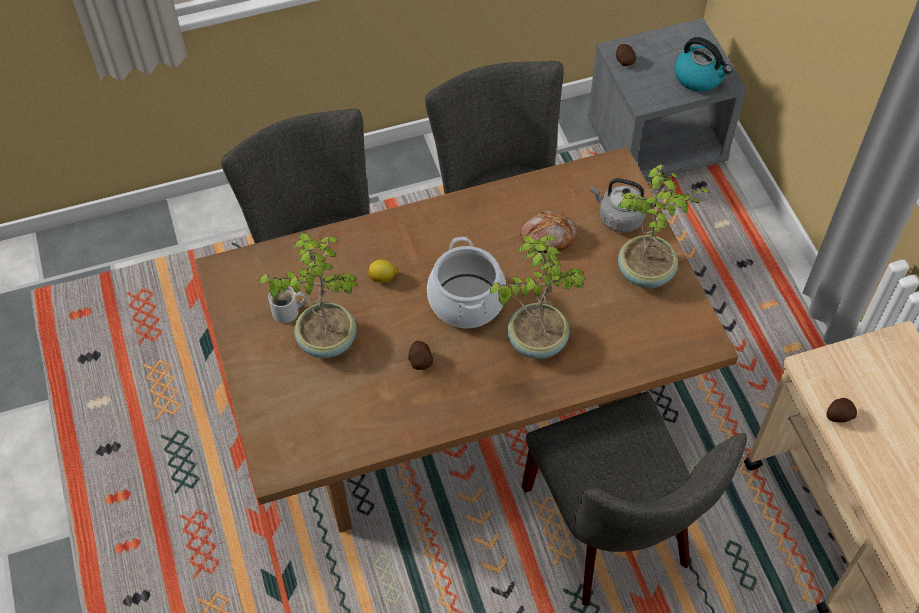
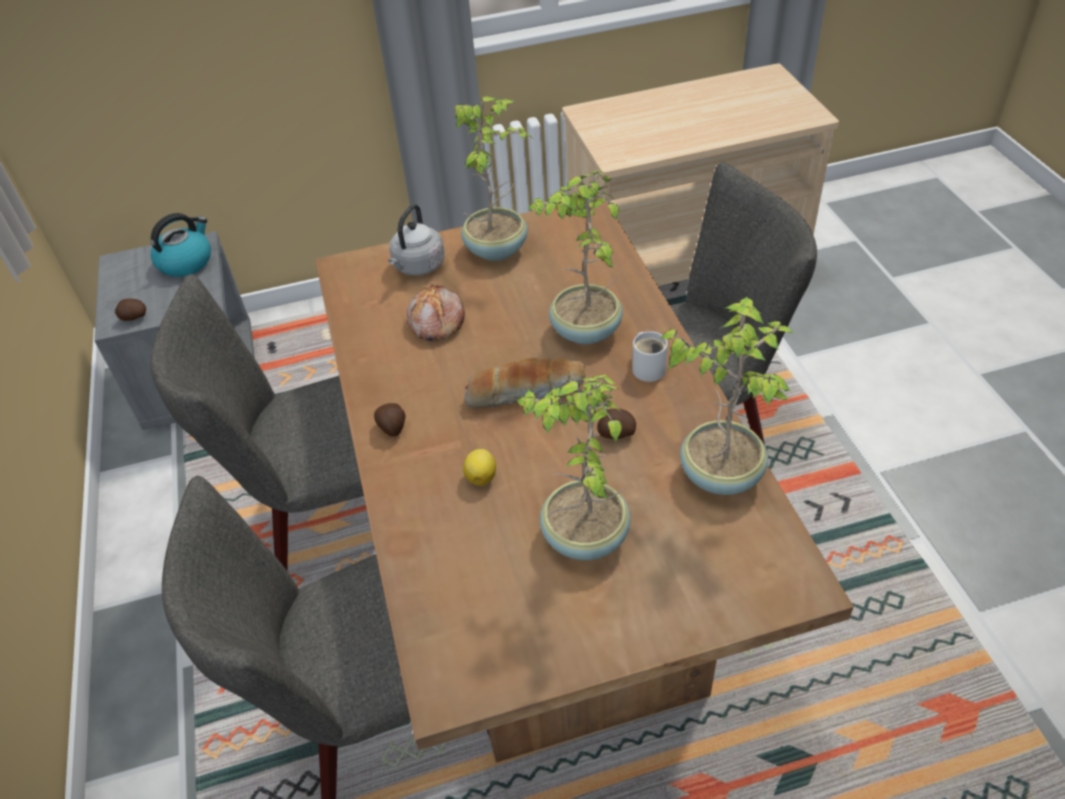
camera: 85 degrees left, 10 degrees down
(288, 312) = (534, 588): white mug -> white mug (648, 367)
(378, 427) = (721, 472): none -> potted plant
(467, 301) = (525, 391): cooking pot -> bread
(838, 416) = (664, 147): potato -> potato (392, 428)

